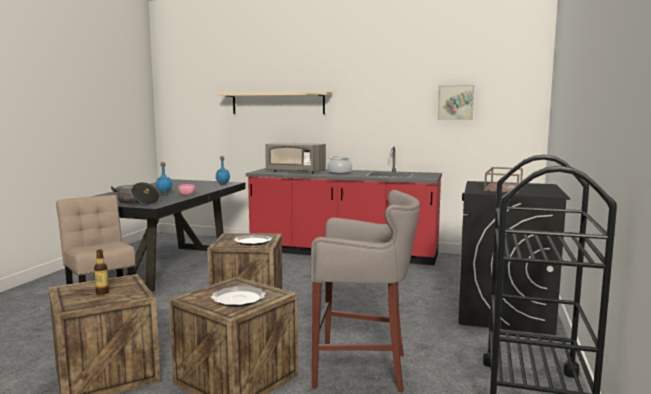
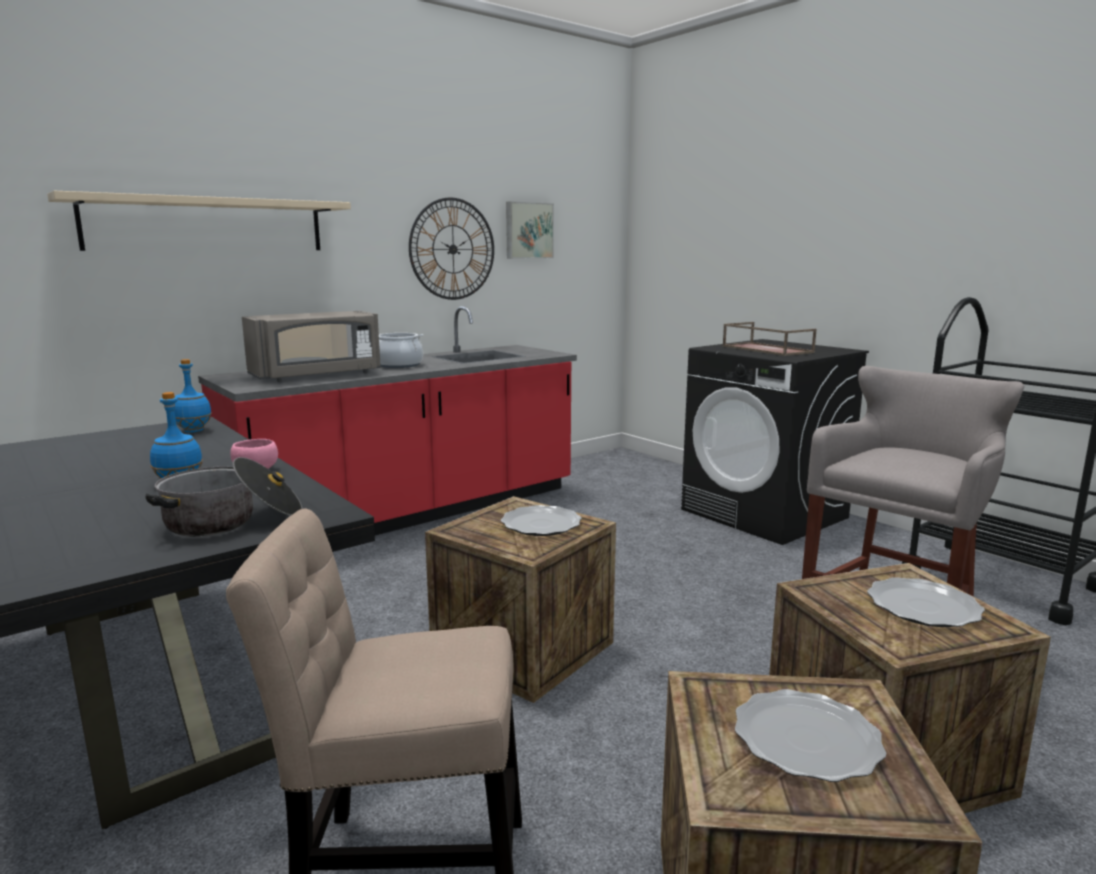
camera: 55 degrees left, 5 degrees up
(102, 292) = (807, 739): bottle -> plate
(399, 114) = (452, 249): none -> wall clock

